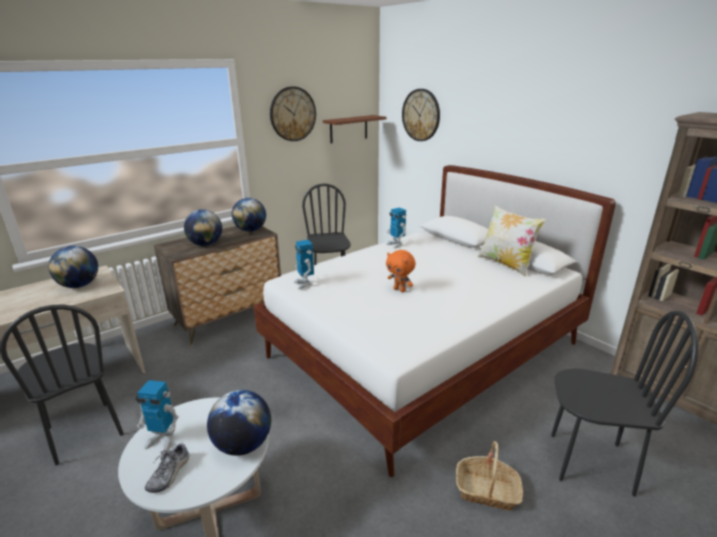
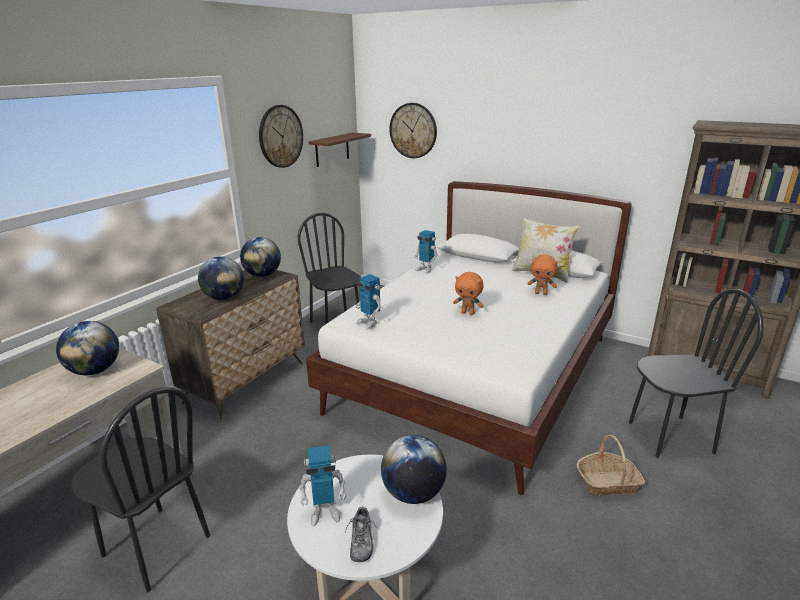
camera: 20 degrees left, 0 degrees up
(488, 283) = (541, 293): none -> orange plush toy

